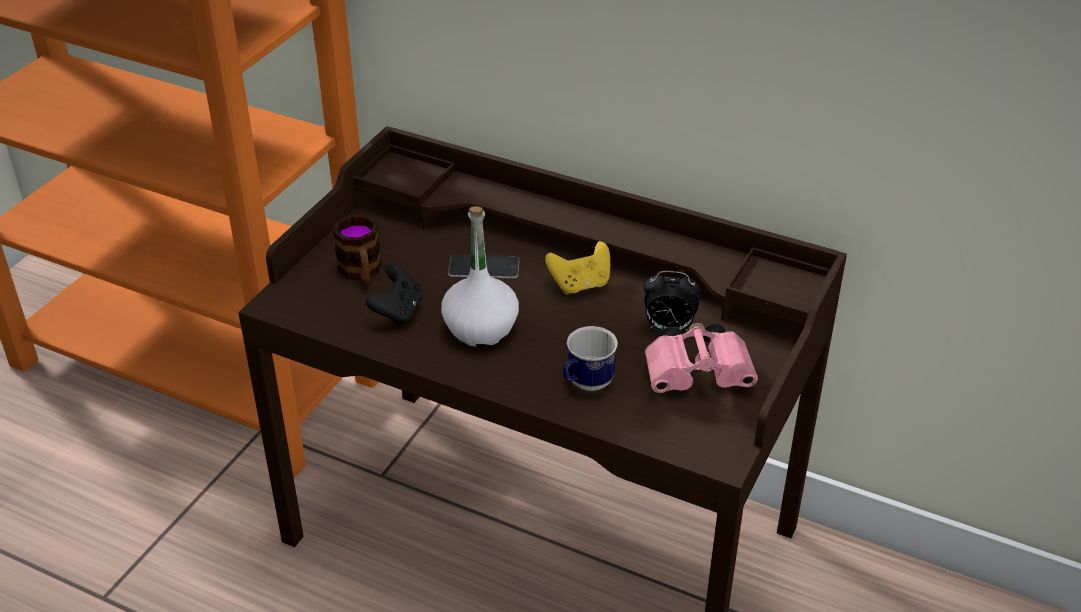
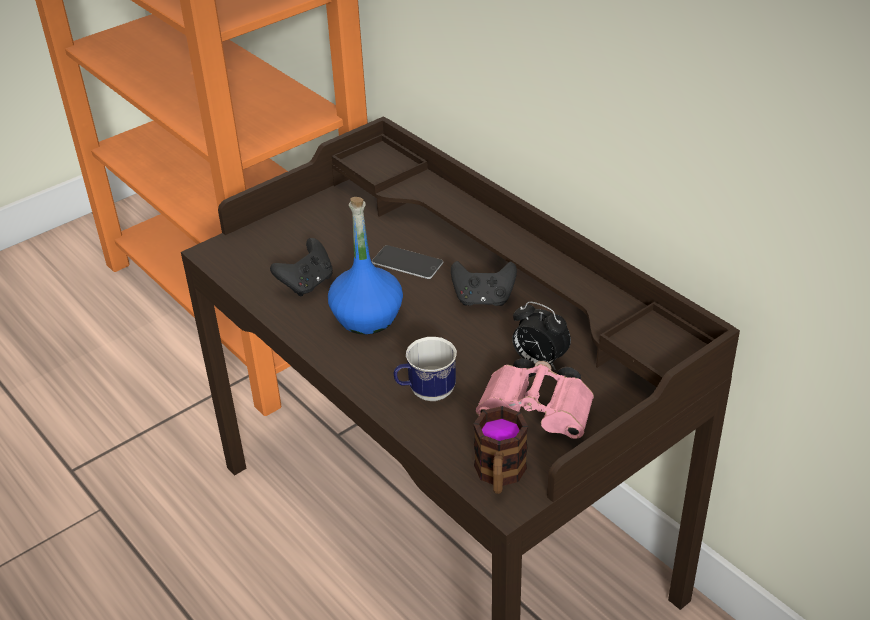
camera: 25 degrees right, 0 degrees up
(361, 273) = (300, 242): mug -> mug (499, 475)
(480, 328) = (367, 317): white bottle -> blue bottle
(580, 285) = (483, 299): yellow game controller -> black game controller

